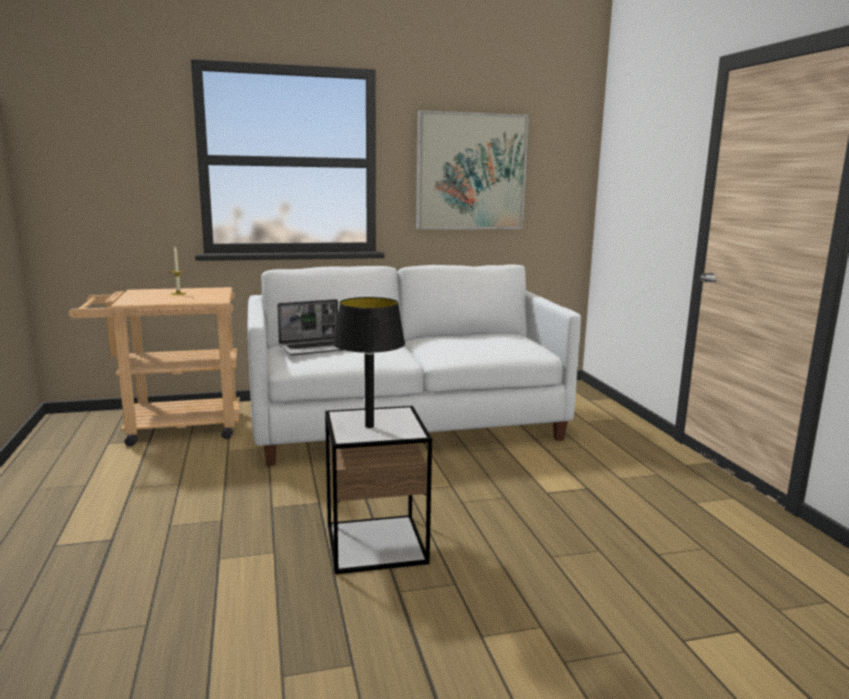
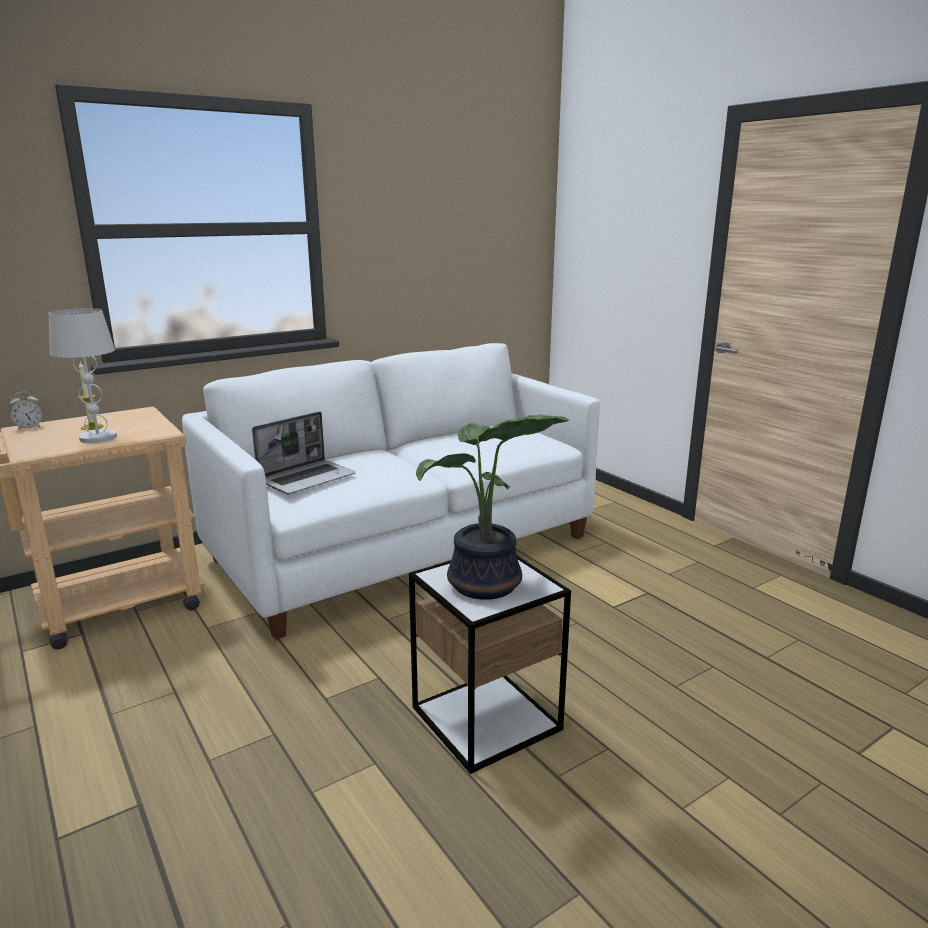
camera: 20 degrees left, 5 degrees up
(142, 291) = (29, 427): none -> alarm clock
(174, 299) = (98, 438): none -> white table lamp
(369, 426) = (485, 587): black table lamp -> potted plant
(471, 172) = (428, 233): picture -> none

